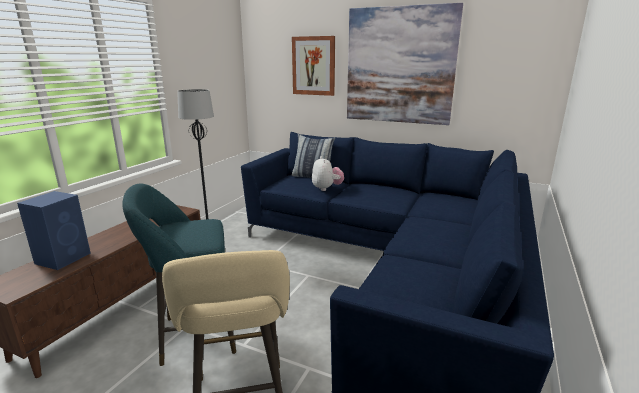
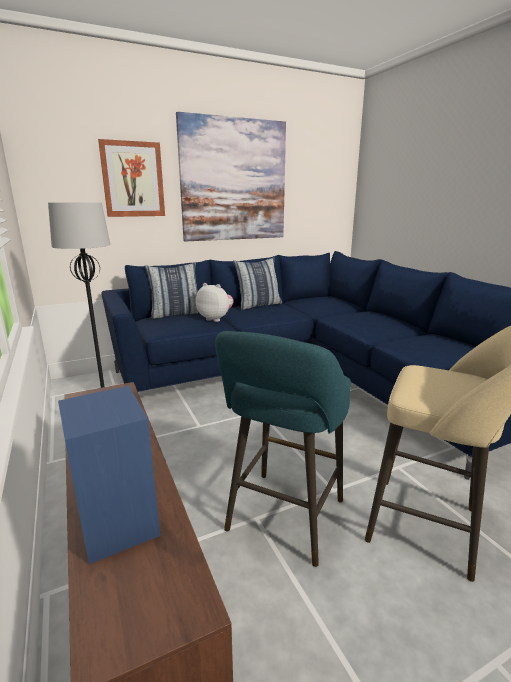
camera: 50 degrees left, 0 degrees up
(384, 188) = (258, 305): none -> pillow

